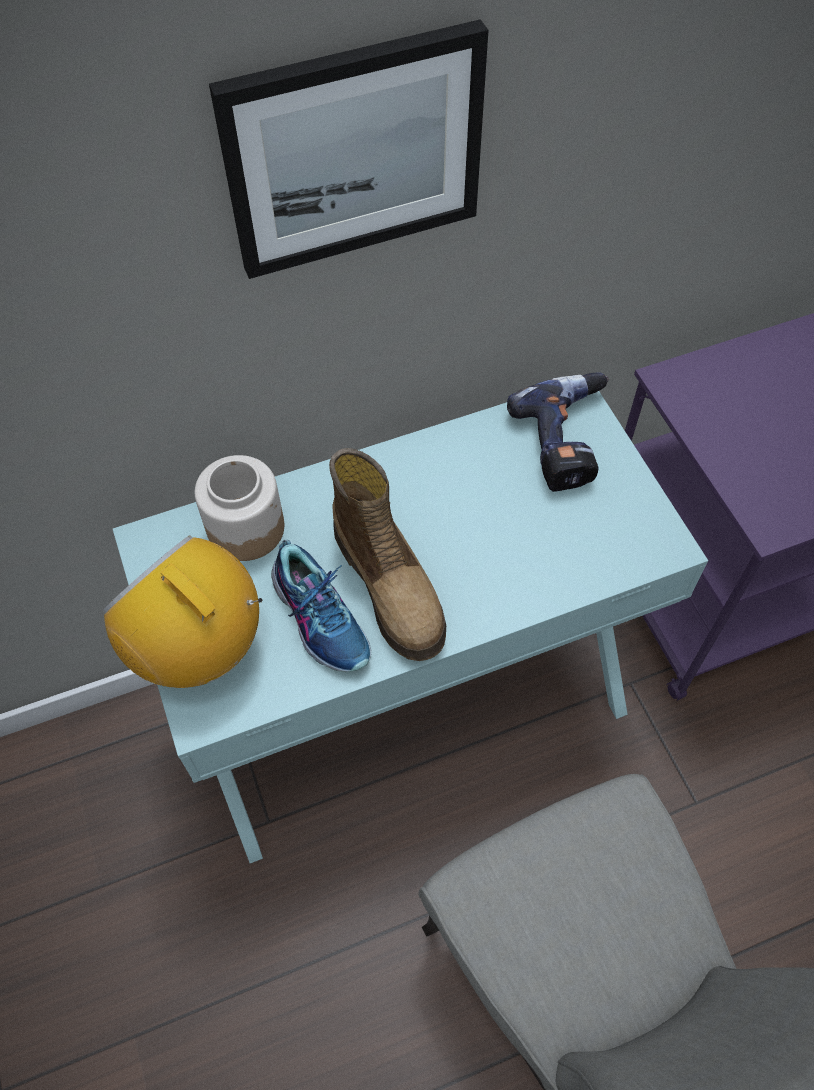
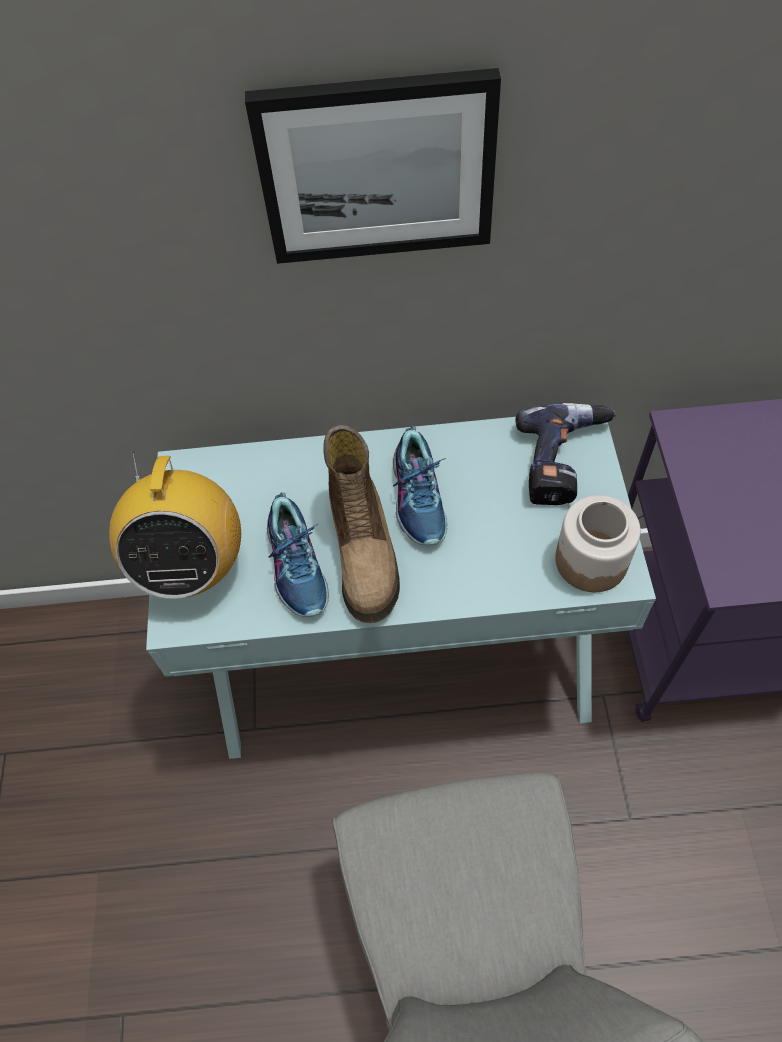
camera: 20 degrees right, 0 degrees up
(199, 647) = (192, 566): radio -> radio turned 150 degrees counterclockwise
(246, 527) = (262, 475): jar -> jar (591, 560)
(430, 513) = (420, 498): none -> shoe

